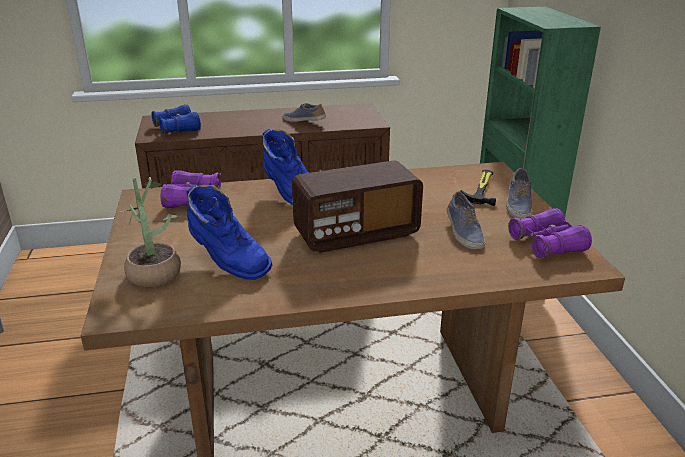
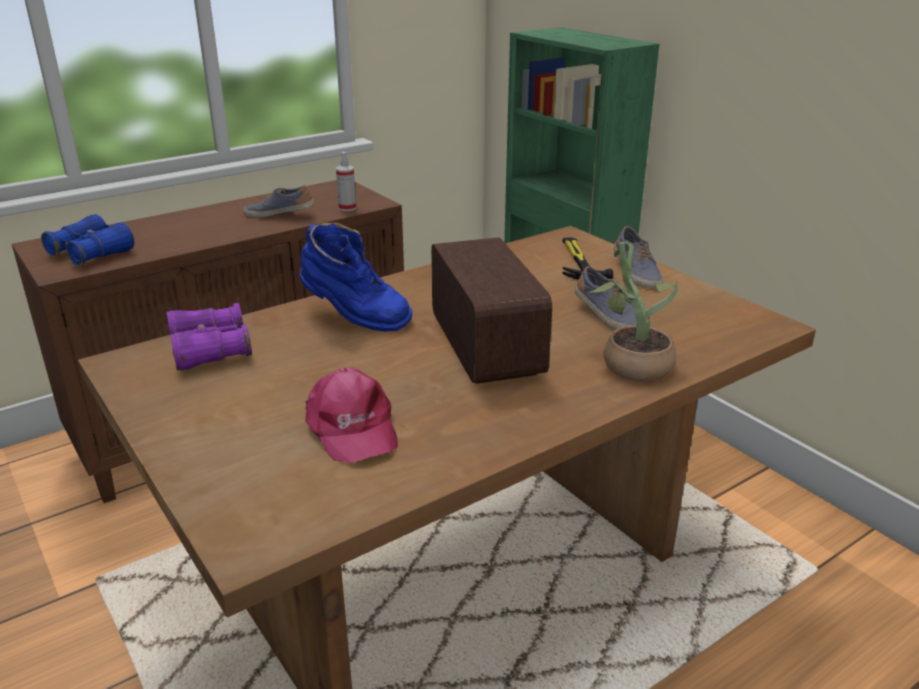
camera: 25 degrees left, 0 degrees up
(153, 271) = (249, 466): potted plant -> potted plant (630, 363)
(227, 264) = (351, 427): blue boot -> pink cap
(351, 124) = (347, 208): none -> spray bottle
(356, 234) = (485, 347): radio -> radio turned 60 degrees counterclockwise
(546, 244) = (708, 311): purple binoculars -> none

